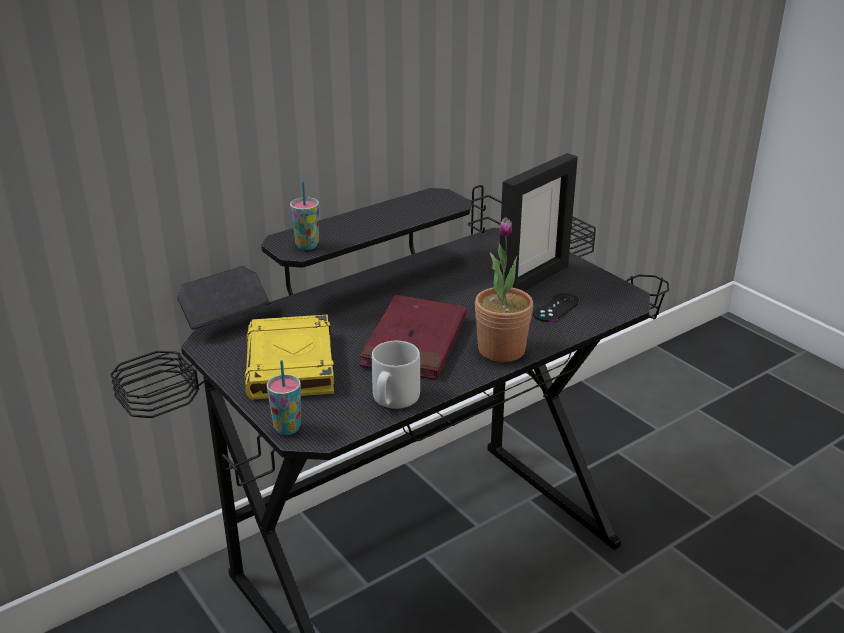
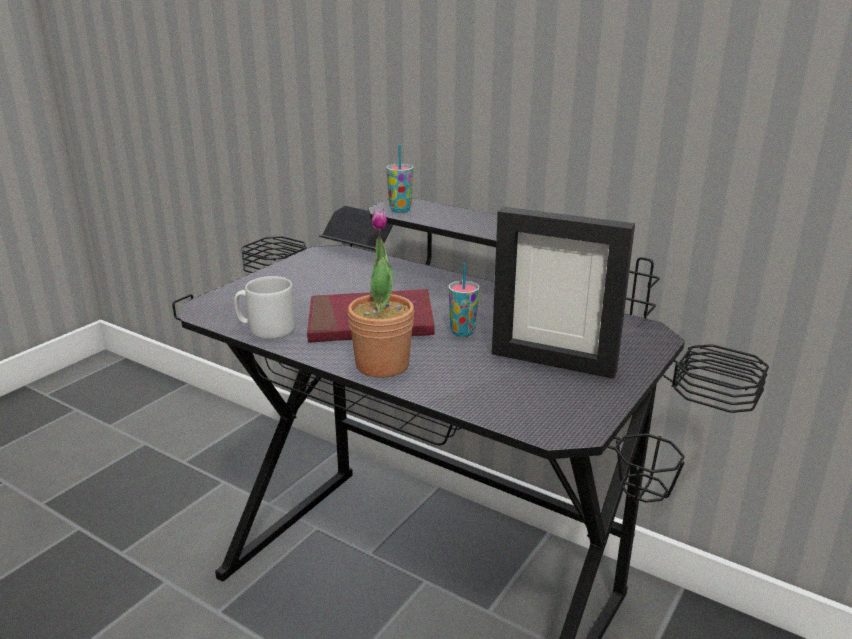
camera: 70 degrees right, 5 degrees down
(287, 428) = (210, 299): cup -> cup (462, 332)
(291, 365) = (303, 283): yellow book -> none
(556, 308) = (499, 384): black game controller -> none

